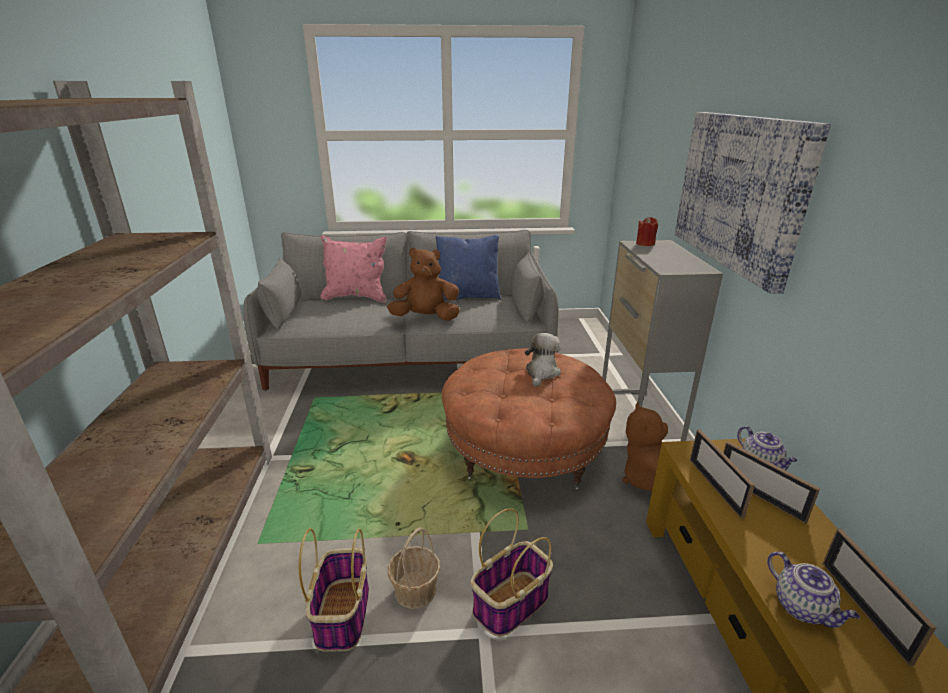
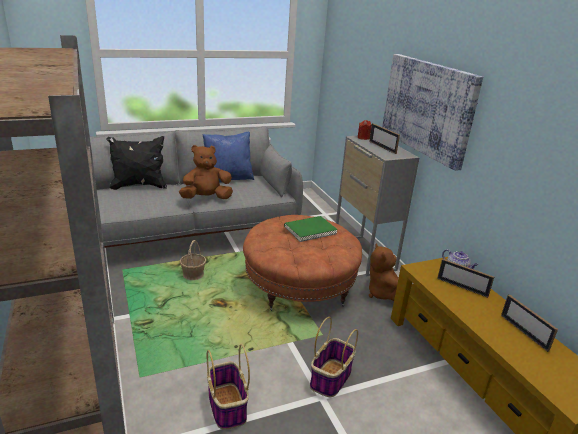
camera: 20 degrees left, 0 degrees up
(356, 297) = (139, 186): pink pillow -> black pillow
(415, 590) = (268, 383): basket -> basket (193, 274)
(541, 373) = (310, 230): plush toy -> green book
(715, 487) = (438, 286): picture frame -> picture frame (382, 147)
(803, 608) = (498, 337): teapot -> none

